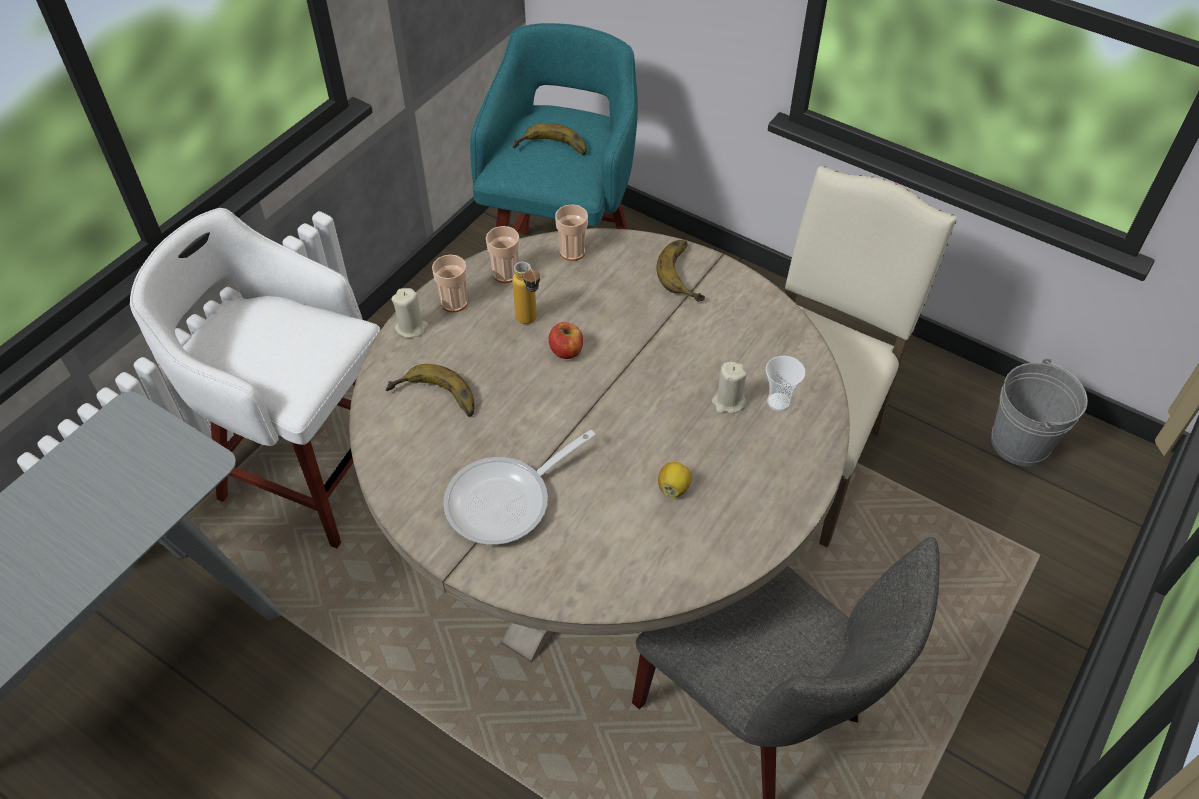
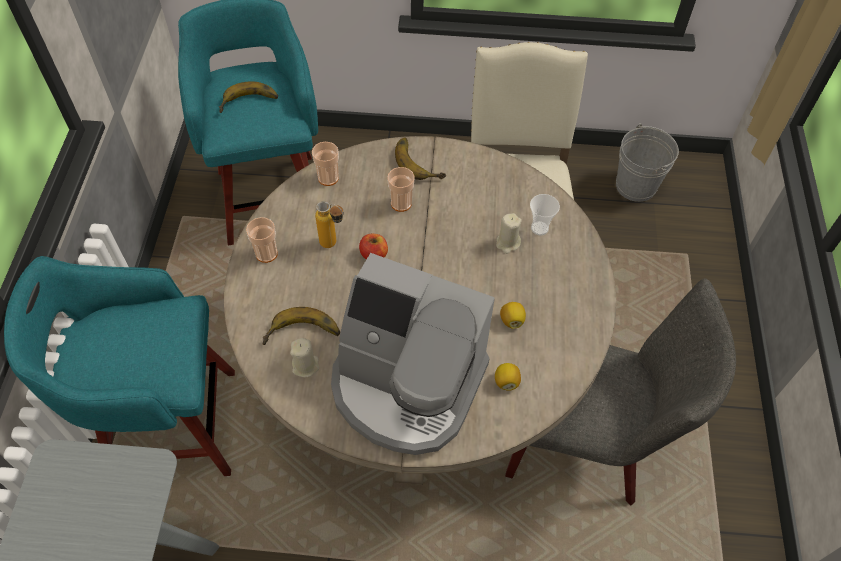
camera: 30 degrees left, 5 degrees up
(309, 468) = (168, 425): white stool -> turquoise stool
(411, 327) = (247, 287): beige candle -> beige candle (305, 366)
(505, 273) = (290, 215): cup -> cup (401, 203)
(506, 501) = (406, 385): frying pan -> coffee machine
(620, 550) = (506, 382): none -> lemon

